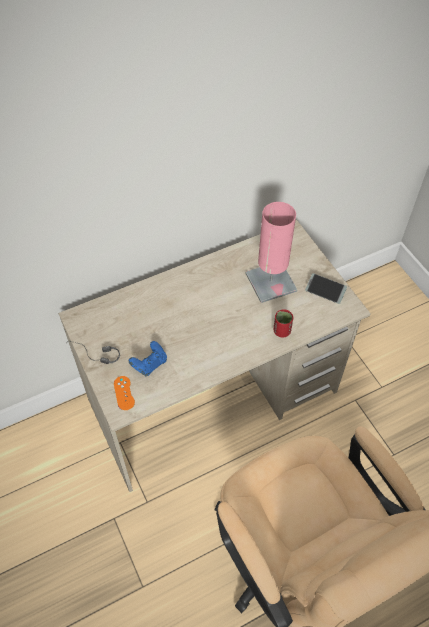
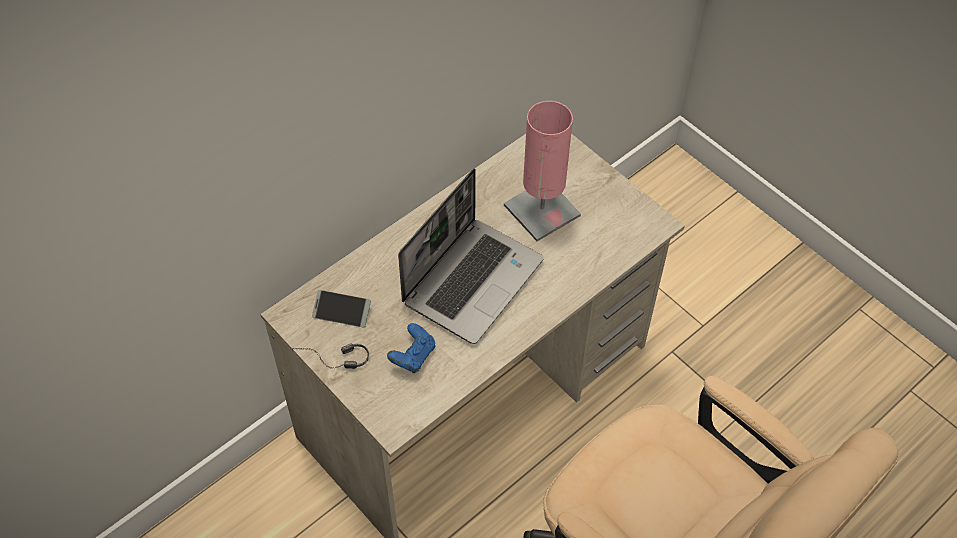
camera: 15 degrees left, 0 degrees up
(124, 393) = (390, 402): orange game controller -> none
(208, 320) = (472, 280): none -> laptop
(281, 331) = (576, 273): red cup -> none
(325, 291) = (617, 207): phone -> phone (342, 312)

